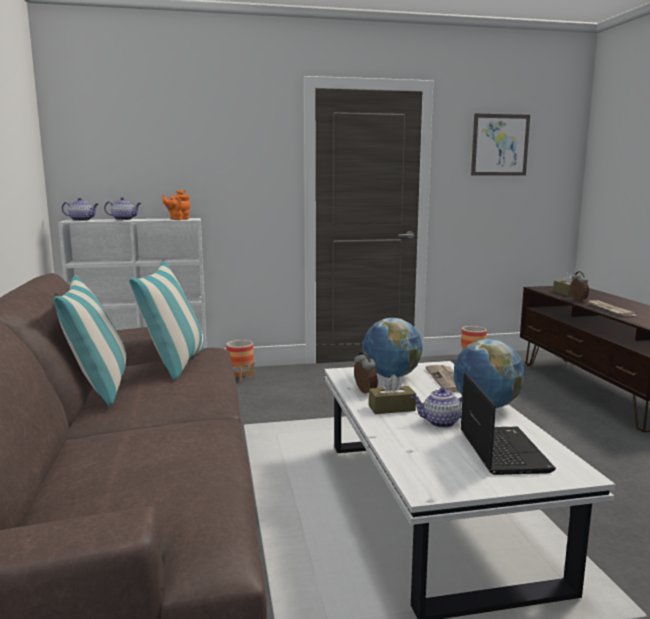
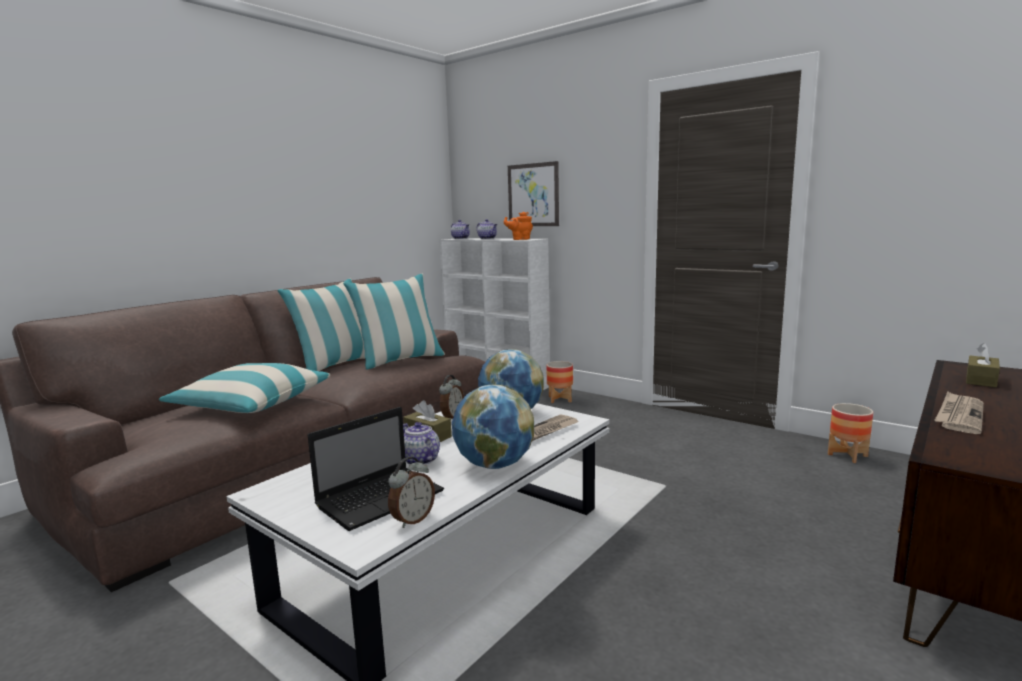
camera: 50 degrees right, 0 degrees up
(165, 445) = (251, 404): none -> pillow
(500, 145) = (940, 130): picture -> picture (533, 195)
(577, 300) = (958, 392): alarm clock -> alarm clock (412, 520)

